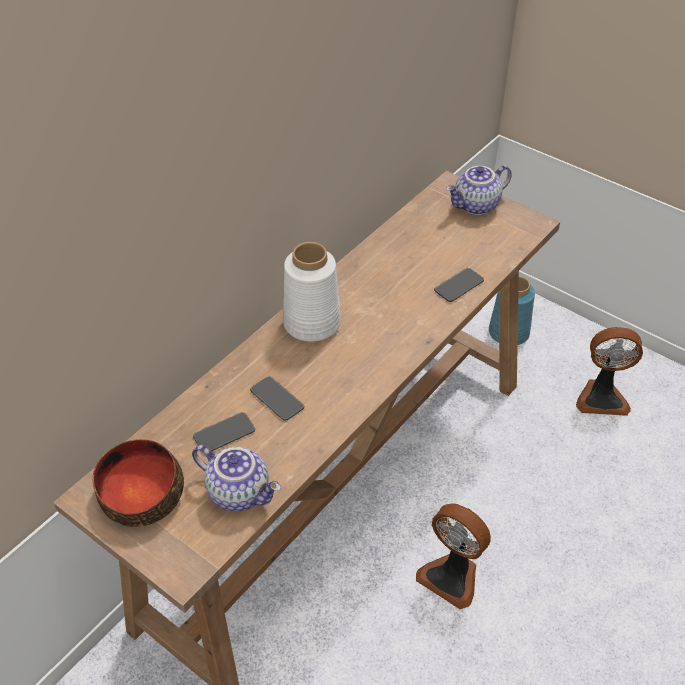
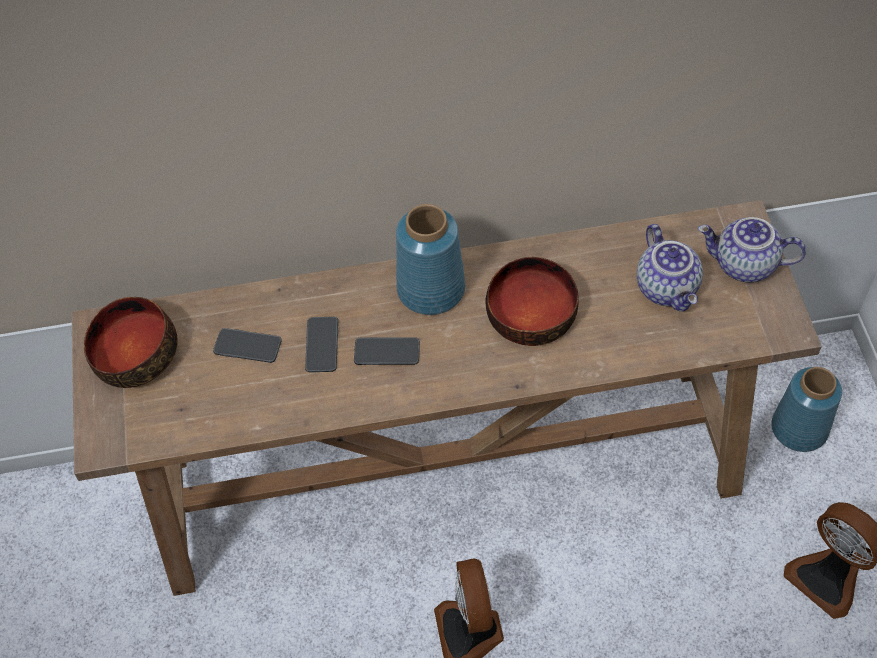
camera: 45 degrees right, 10 degrees up
(240, 492) = (206, 410): teapot -> teapot (668, 288)
(313, 323) = (432, 289): white vase -> blue vase
(389, 299) = (530, 313): none -> bowl
(459, 286) = (617, 347): phone -> phone (387, 352)

